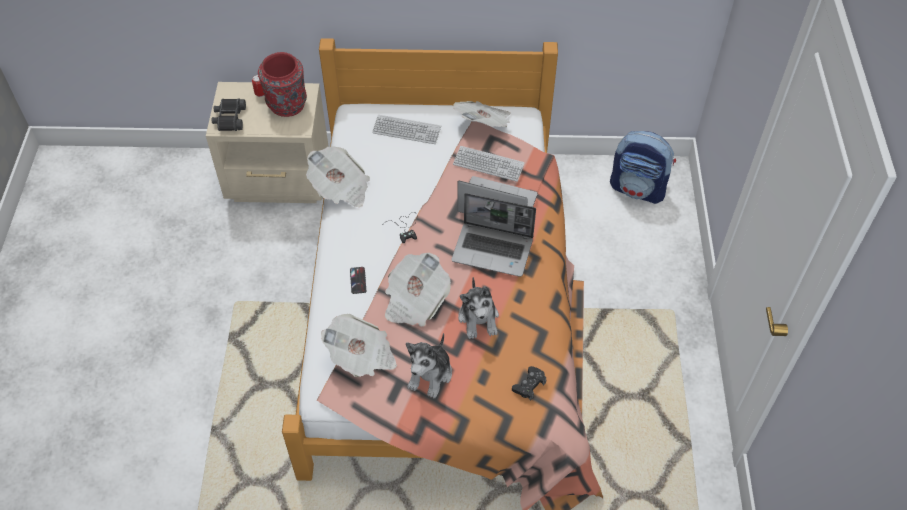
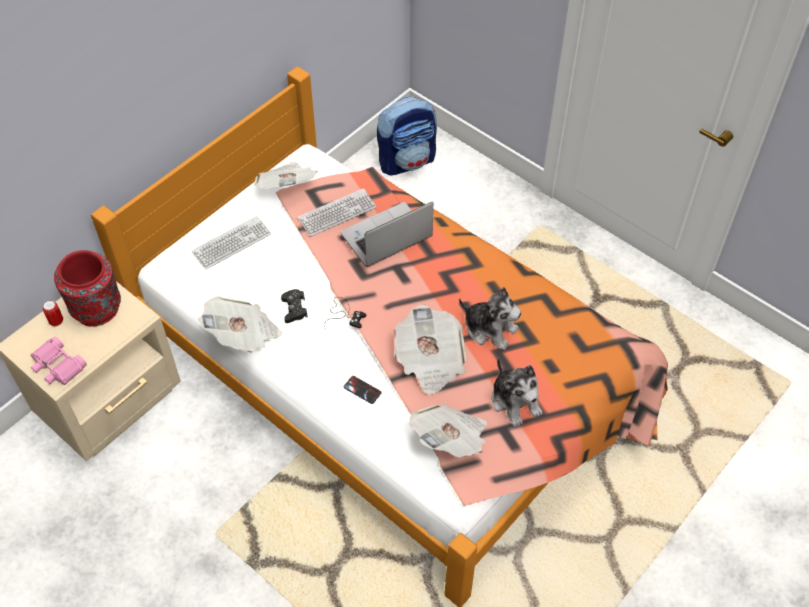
camera: 50 degrees left, 0 degrees up
(229, 118) = (57, 366): black binoculars -> pink binoculars
(493, 250) = (432, 271): laptop -> none
(529, 385) = (586, 340): black game controller -> black game controller (294, 309)

